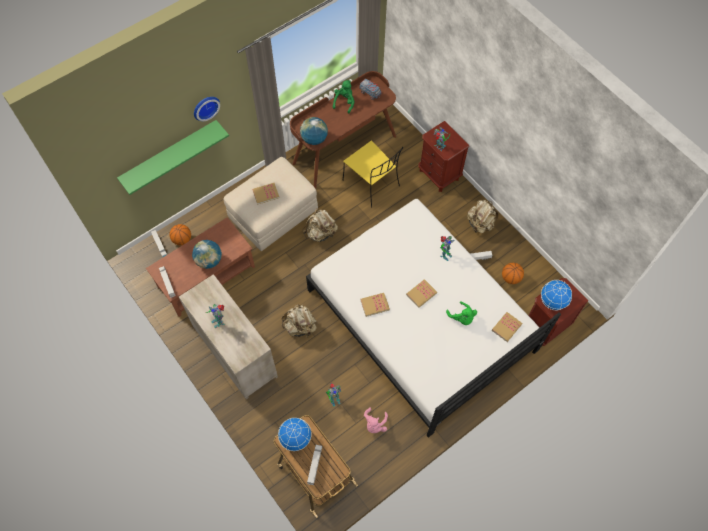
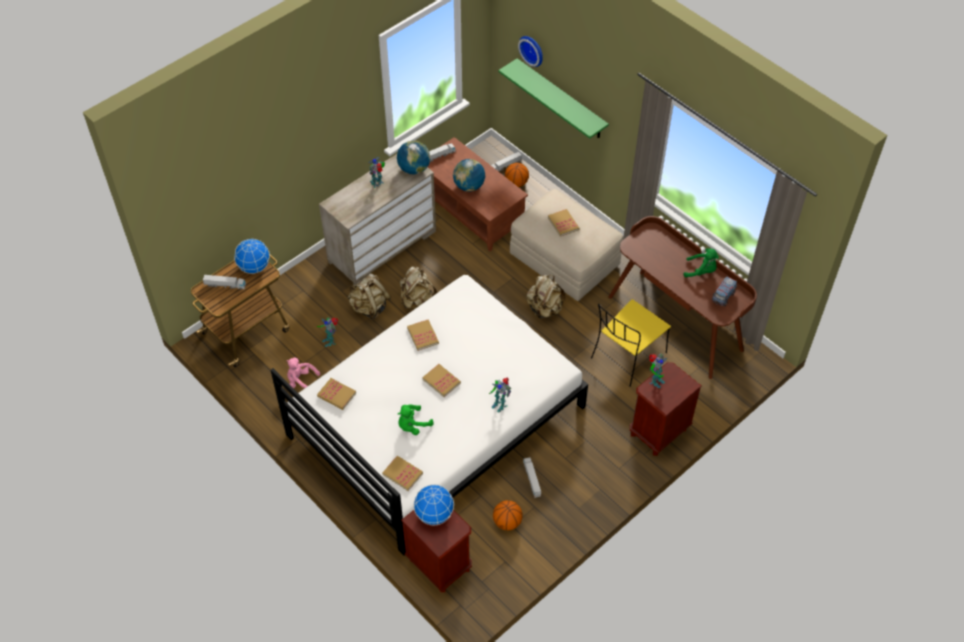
camera: 85 degrees right, 10 degrees down
(205, 107) = (604, 97): wall clock -> wall clock (532, 50)
(314, 139) = (635, 246): globe -> globe (414, 169)
(431, 374) = (336, 395): none -> book
(480, 224) = (586, 484): beige backpack -> beige backpack (369, 307)

